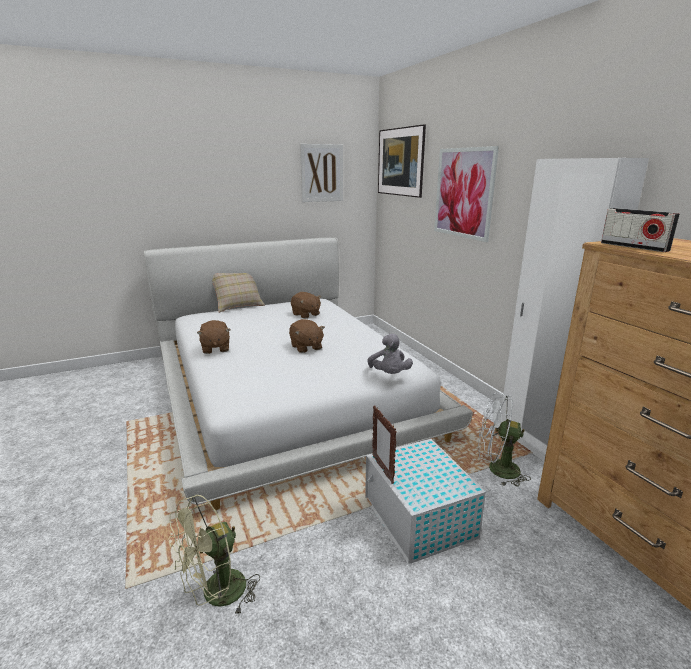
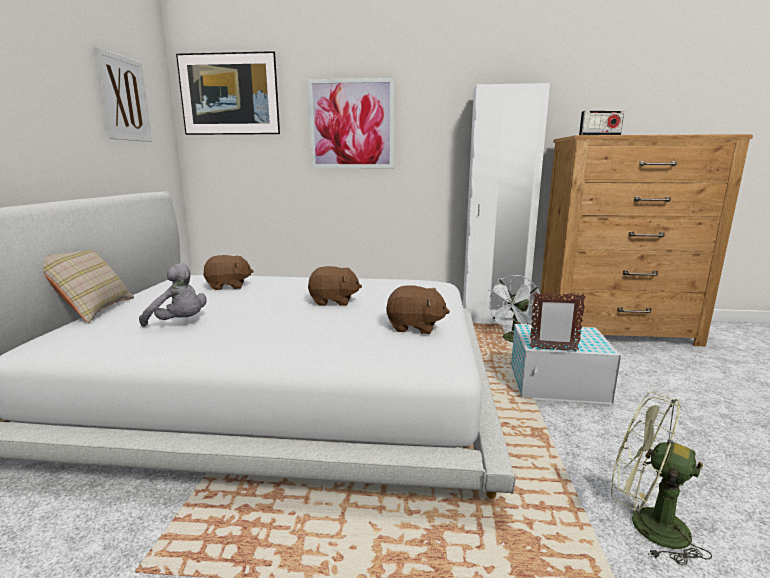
camera: 60 degrees left, 5 degrees down
(215, 348) = (244, 343): brown plush toy -> brown plush toy (415, 327)
(216, 595) = (645, 525): green fan -> green fan turned 135 degrees clockwise
(389, 375) = (445, 290): grey plush toy -> grey plush toy (180, 323)

